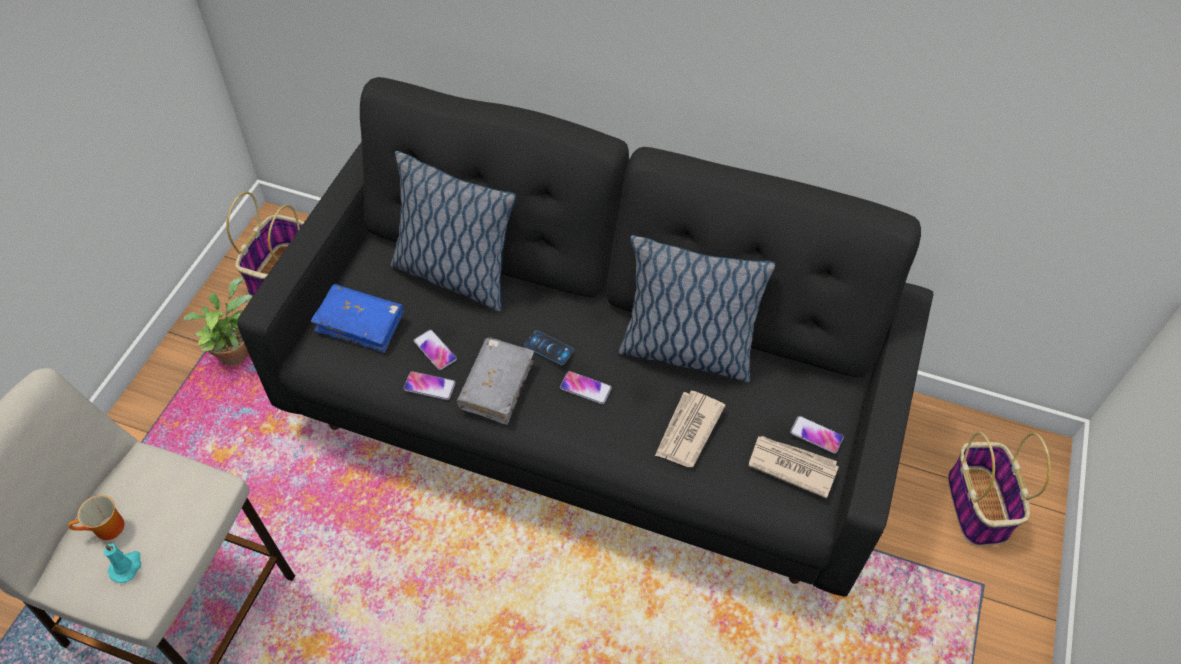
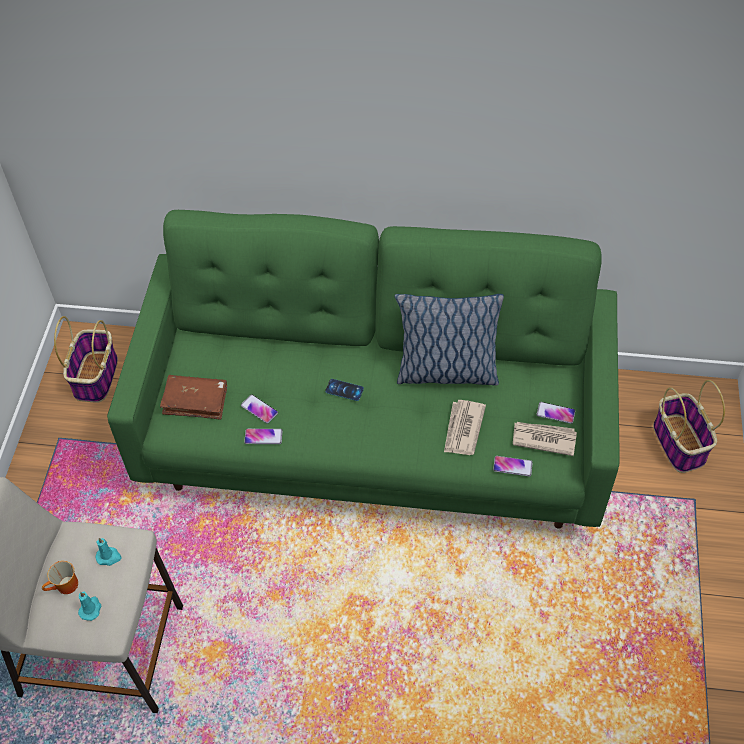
camera: 10 degrees left, 0 degrees up
(174, 502) = (109, 557): none -> turquoise candle
(234, 351) = (78, 446): potted plant -> none
(360, 324) = (196, 401): blue book -> brown book
(453, 275) = (255, 349): pillow -> none
(496, 386) = (313, 426): grey book -> none
(585, 388) = (380, 414): phone -> phone (512, 466)
(589, 415) = (374, 437): black sofa -> green sofa

